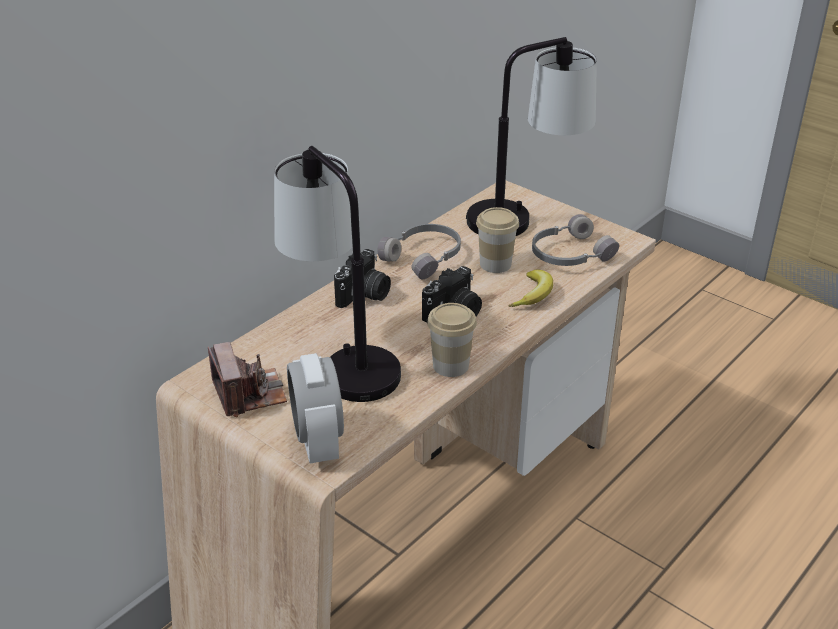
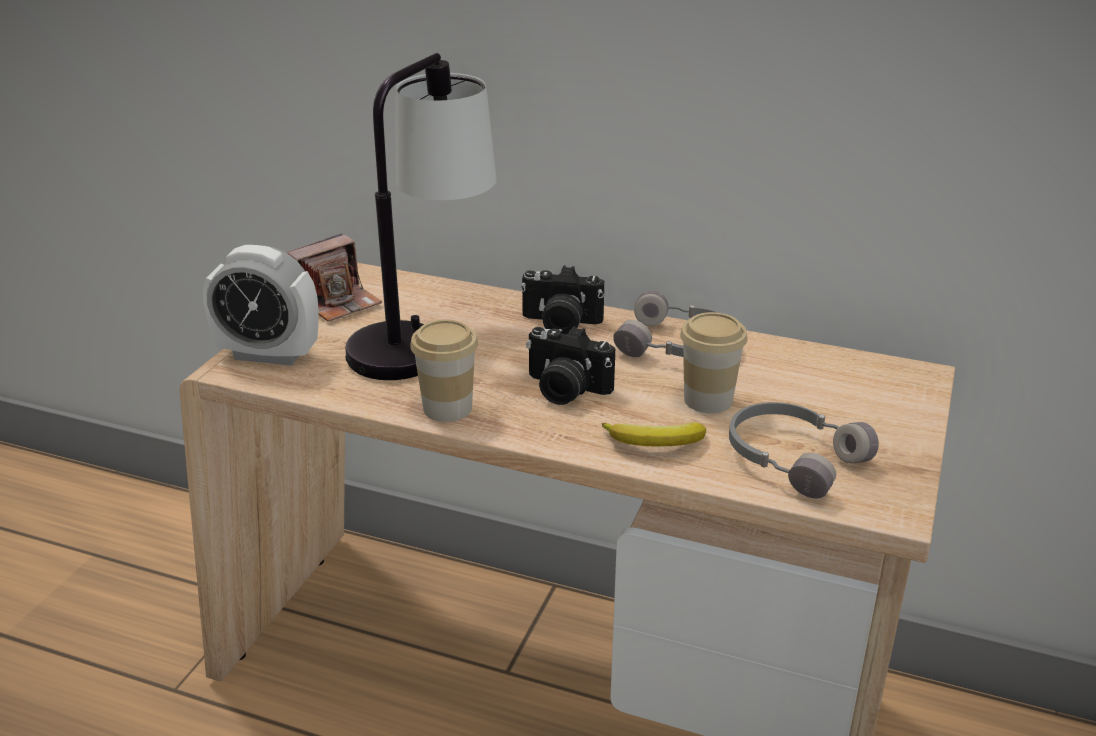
camera: 70 degrees right, 5 degrees down
(318, 442) = (268, 354): alarm clock -> alarm clock turned 135 degrees counterclockwise
(525, 216) = (863, 402): table lamp -> none

